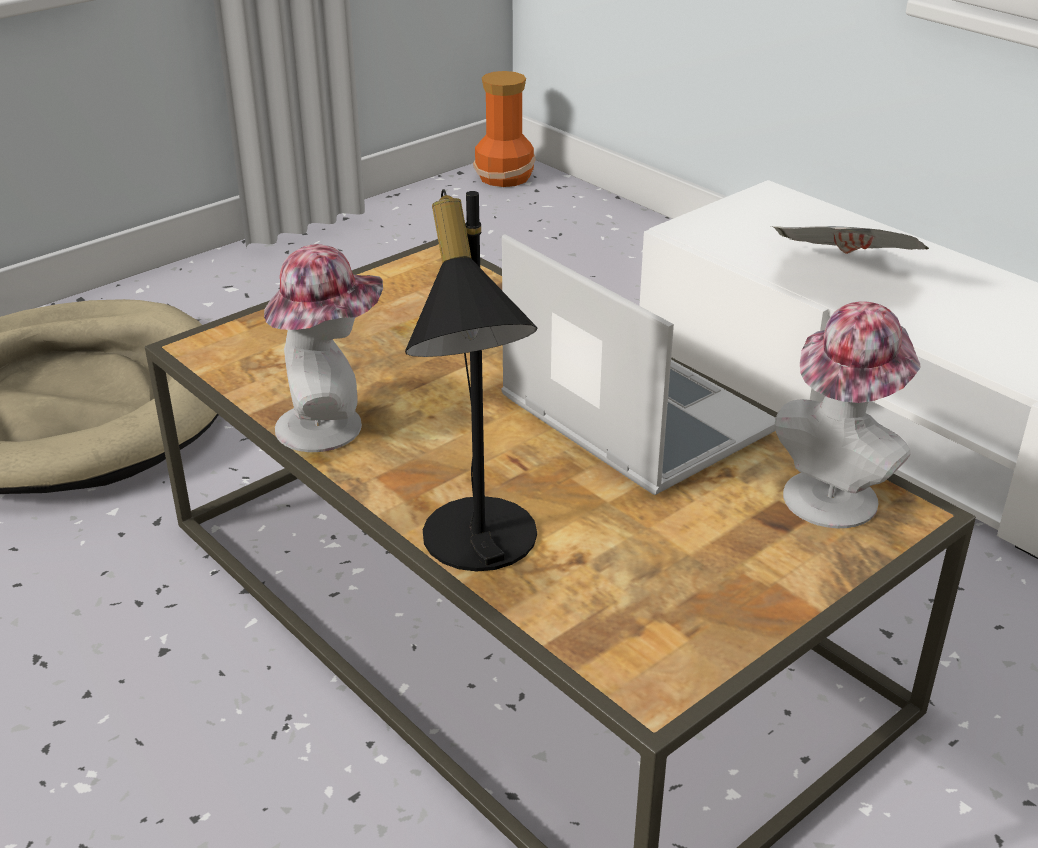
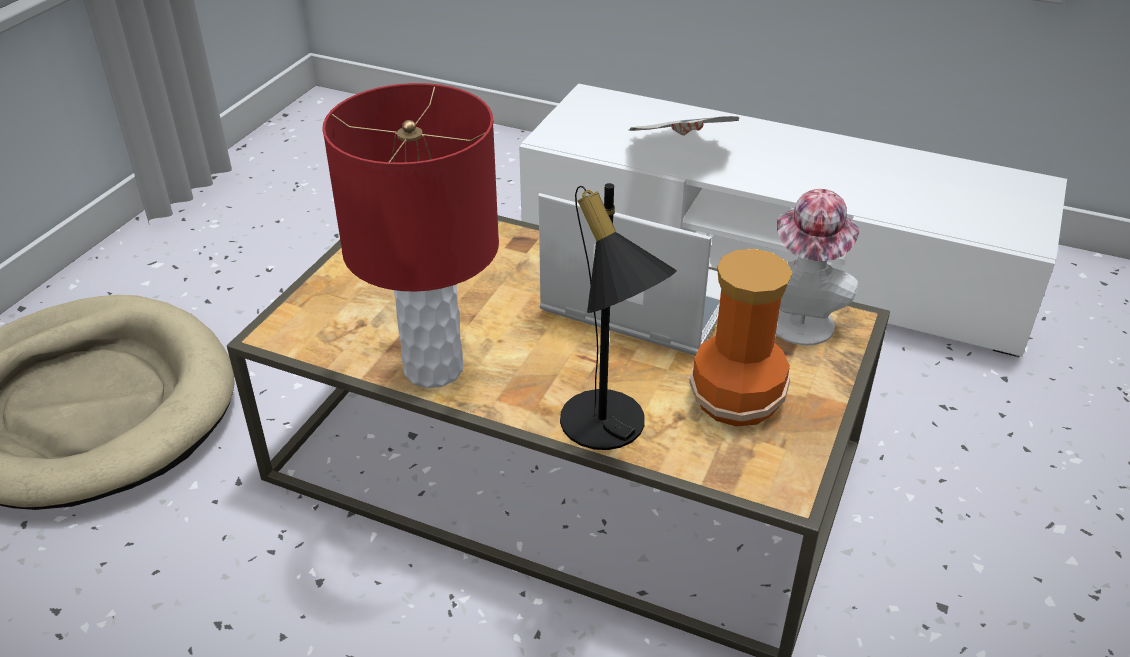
camera: 25 degrees left, 5 degrees up
(331, 425) = (432, 369): hat -> red table lamp
(506, 177) = (326, 111): vase -> vase (738, 398)

